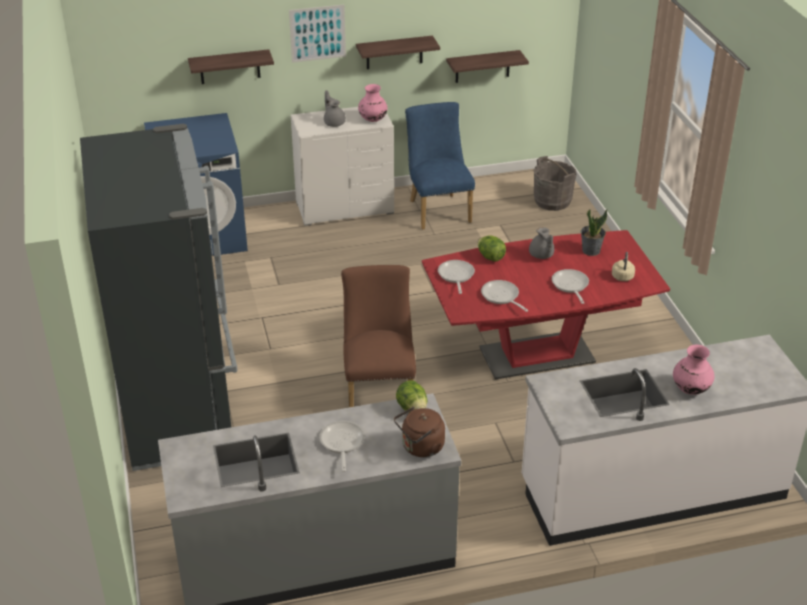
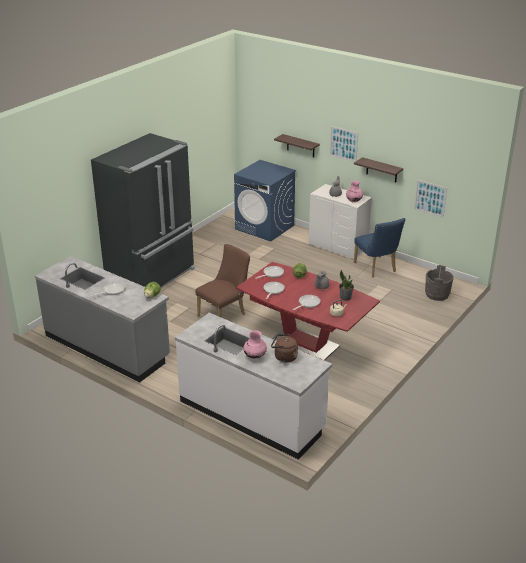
camera: 50 degrees right, 5 degrees down
(420, 448) = (130, 308): brown kettle -> brown kettle (284, 357)
(438, 209) = (376, 268): blue chair -> blue chair turned 120 degrees clockwise
(482, 66) = (430, 198): shelf -> picture

